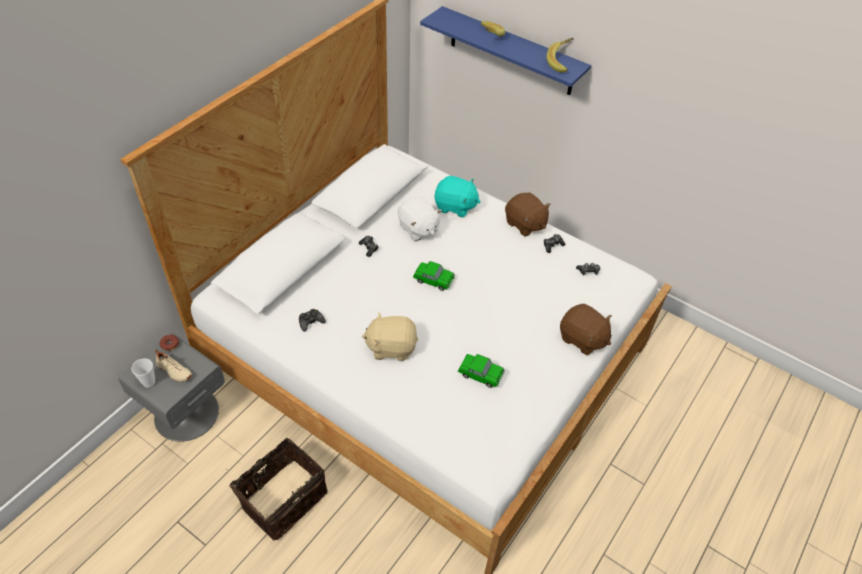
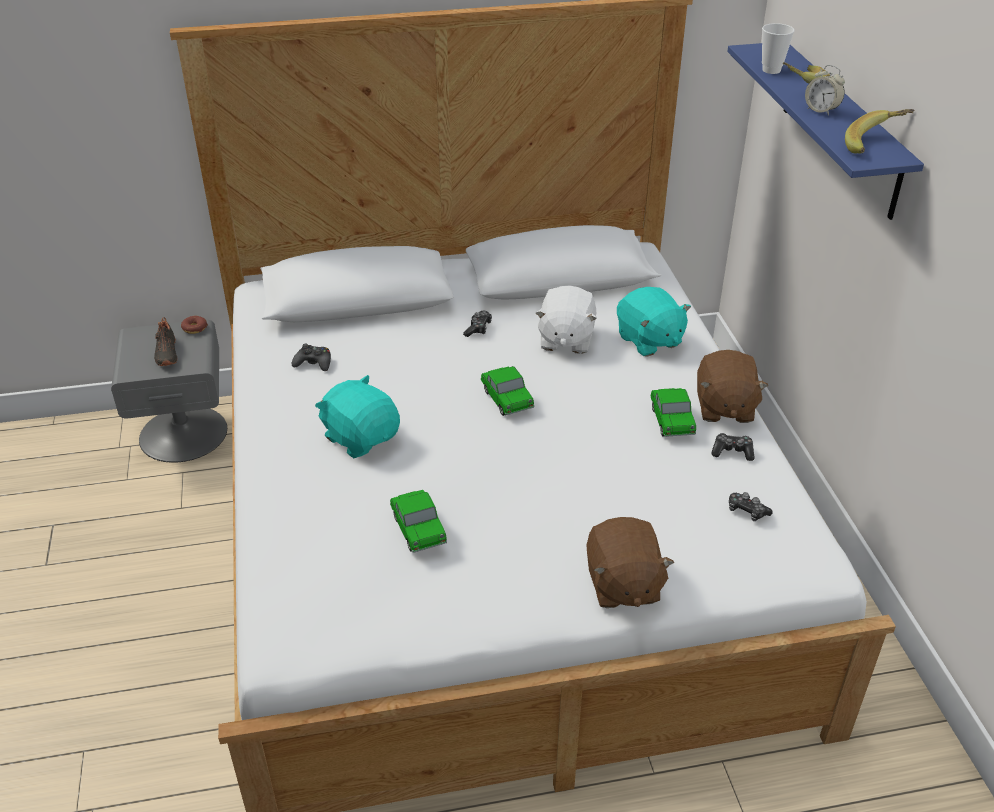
camera: 45 degrees right, 10 degrees down
(149, 382) = (133, 349): cup -> cup (771, 70)
(174, 371) = (165, 353): beige shoe -> black shoe
(282, 497) = (162, 575): basket -> none
(391, 347) = (361, 437): beige plush toy -> turquoise plush toy
(514, 245) = (671, 421): none -> toy car
(515, 50) = (821, 110): none -> alarm clock

